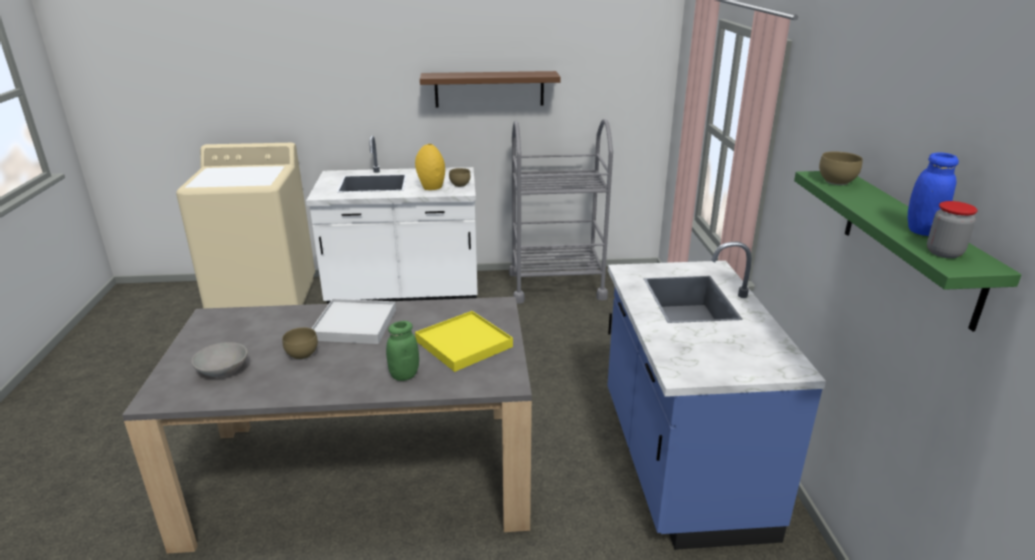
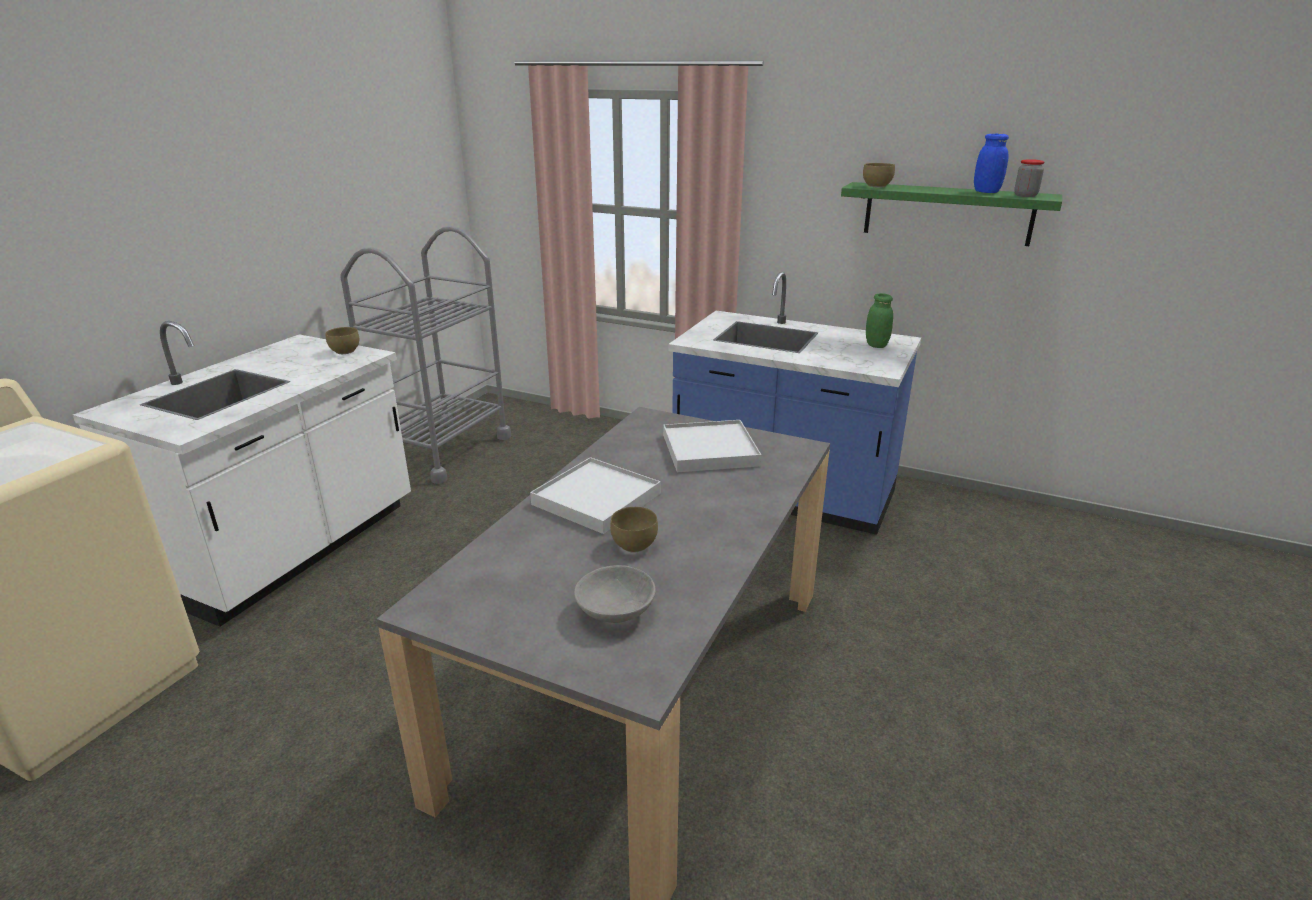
camera: 60 degrees left, 0 degrees up
(404, 375) = (743, 492): green jar -> green jar (876, 345)
(431, 187) = (318, 365): yellow vase -> none
(463, 344) = (709, 450): yellow tray -> white tray
(489, 89) = (292, 215): brown shelf -> none

